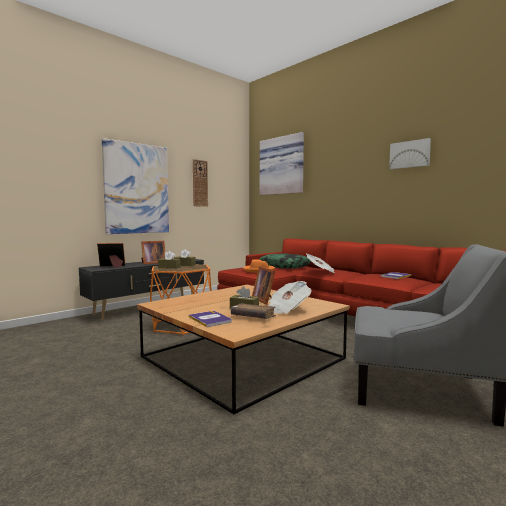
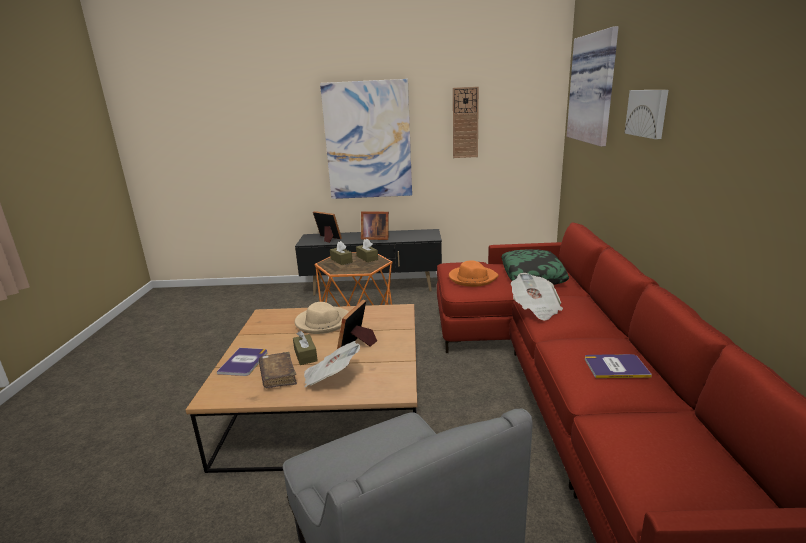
camera: 45 degrees right, 15 degrees up
(212, 298) = (322, 322): none -> beige hat
(410, 154) = (749, 102): picture -> picture (648, 113)

